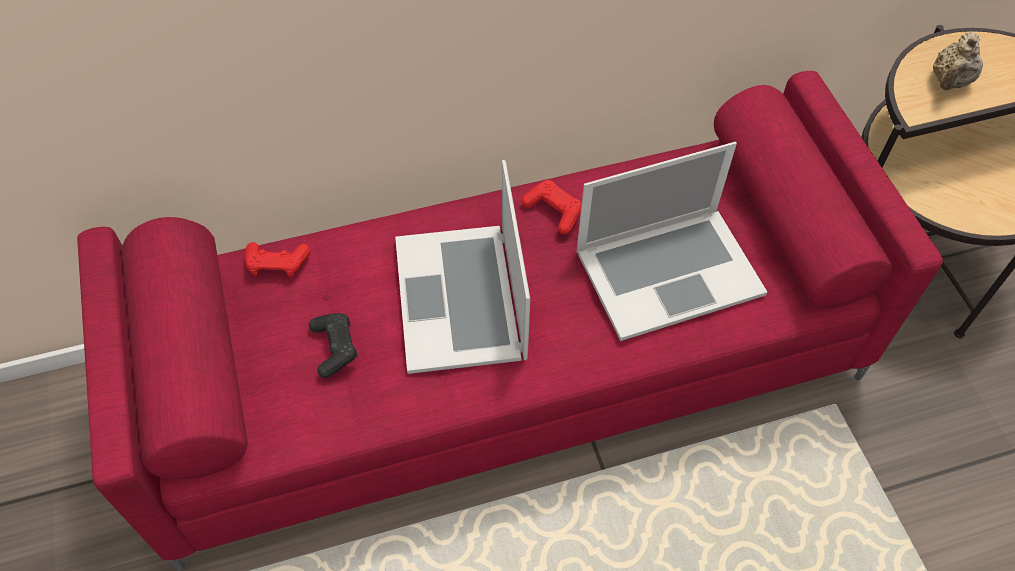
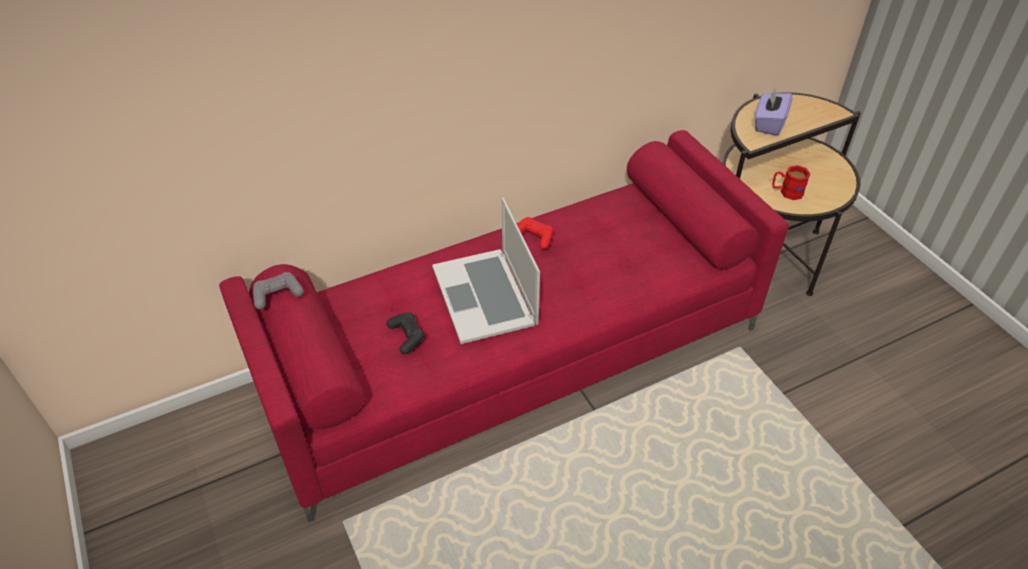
camera: 10 degrees left, 10 degrees down
(150, 269) = (277, 295): none -> grey game controller
(277, 264) = (354, 292): red game controller -> none
(668, 271) = (617, 261): laptop -> none
(949, 82) = (769, 124): beige teapot -> purple tissue box
(955, 191) = (786, 192): none -> red mug

